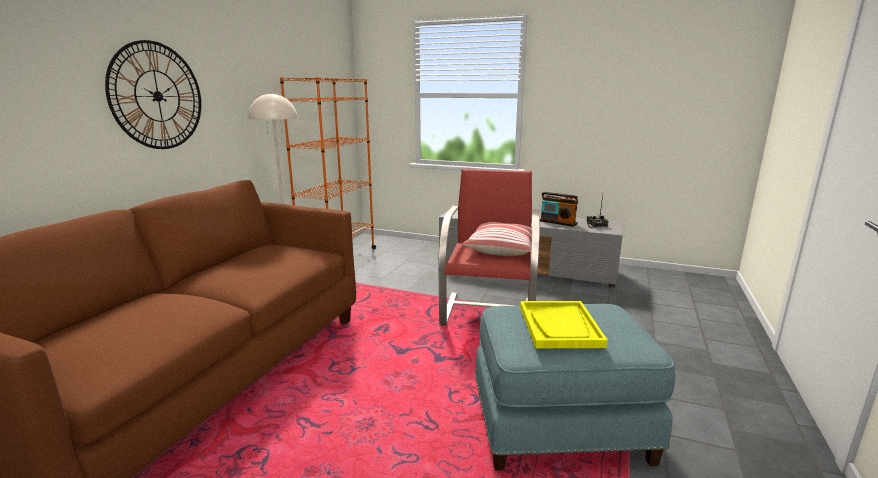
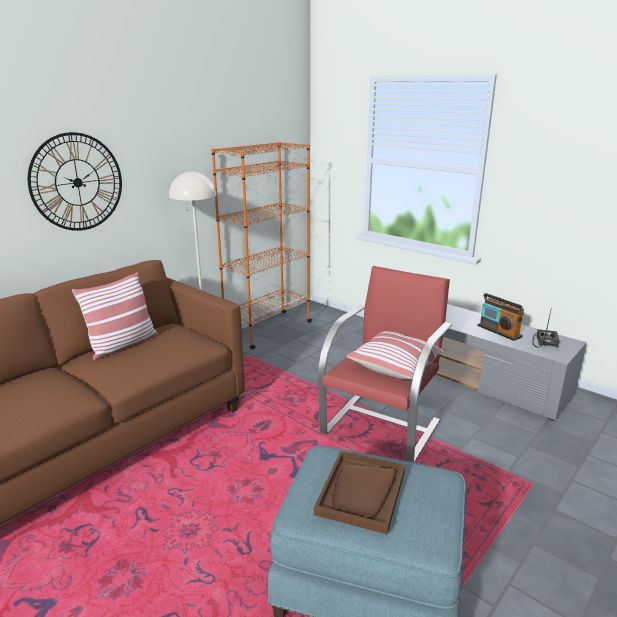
camera: 20 degrees right, 5 degrees up
(232, 263) = (122, 345): none -> pillow
(560, 326) = (361, 492): yellow tray -> brown tray

